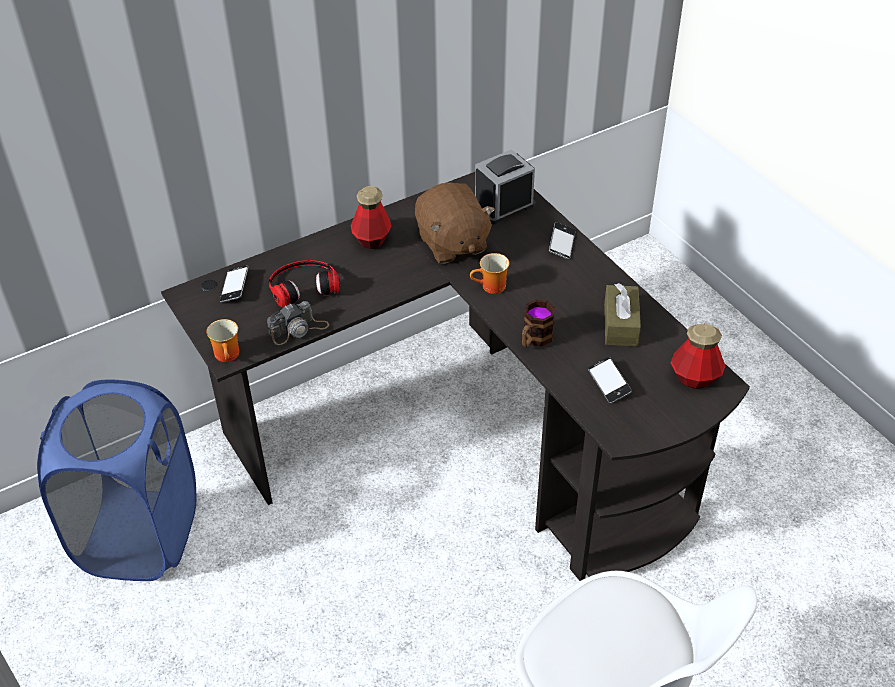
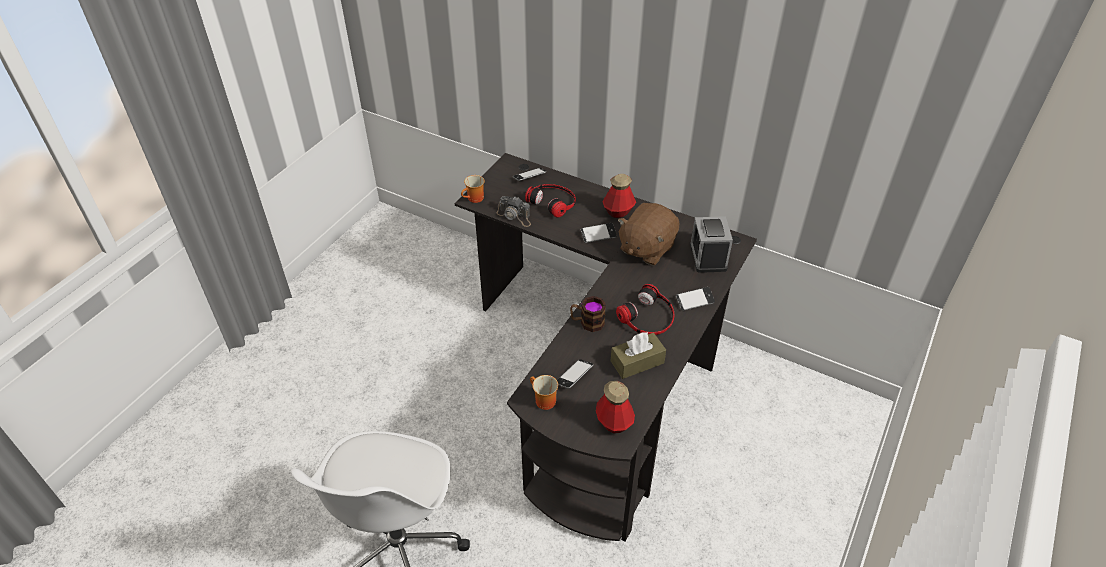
camera: 60 degrees right, 0 degrees up
(140, 535) = (429, 269): blue laundry basket -> none
(397, 272) = (598, 235): none -> phone
(491, 288) = (619, 283): mug -> mug (542, 401)
(503, 205) = (708, 257): alarm clock -> alarm clock turned 120 degrees counterclockwise
(560, 288) = (648, 317): none -> headphones

